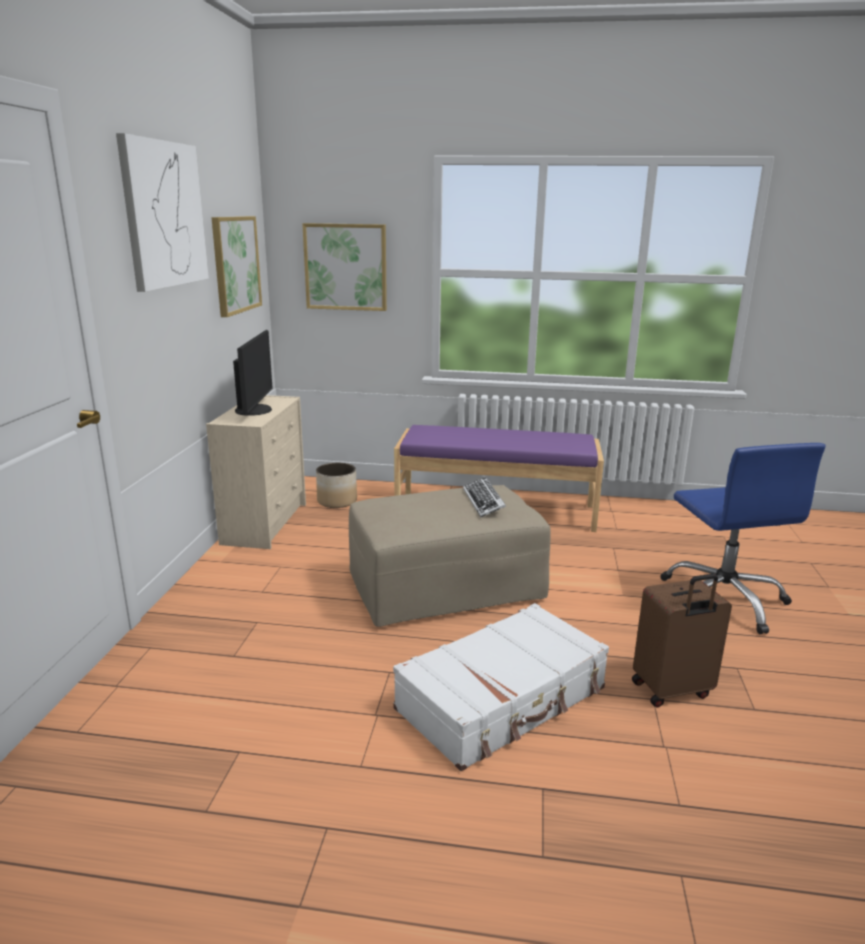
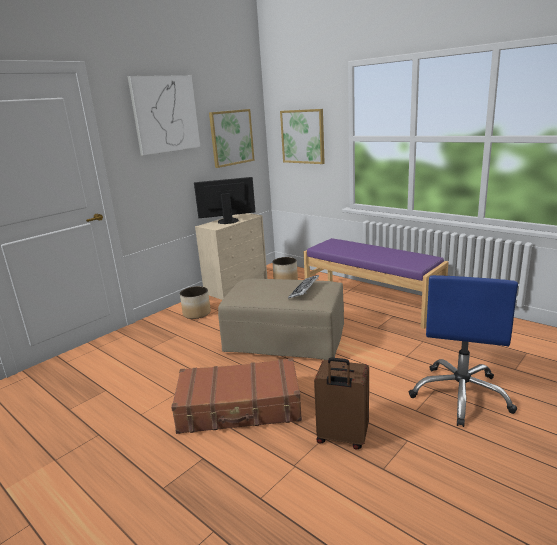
camera: 35 degrees right, 0 degrees up
(248, 579) = (196, 313): none -> planter
(255, 410) = (228, 221): monitor -> monitor turned 135 degrees counterclockwise
(503, 699) = (240, 408): white suitcase -> brown suitcase

